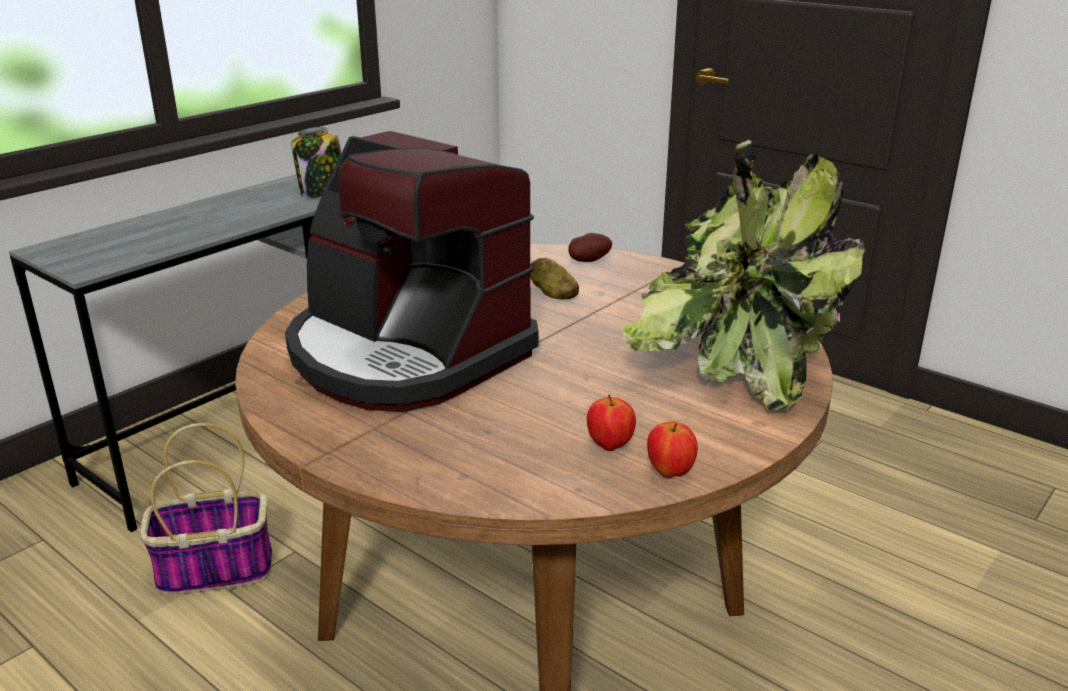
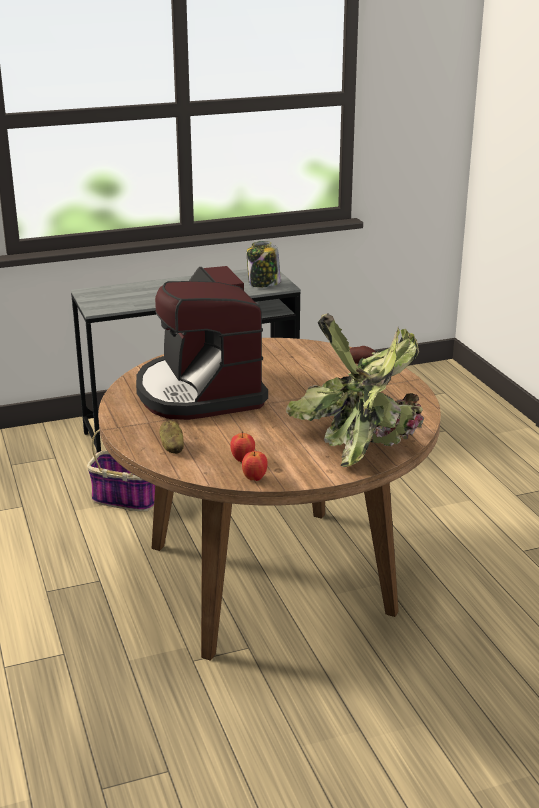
camera: 30 degrees right, 0 degrees up
(552, 294) = (314, 378): potato -> potato (172, 447)

